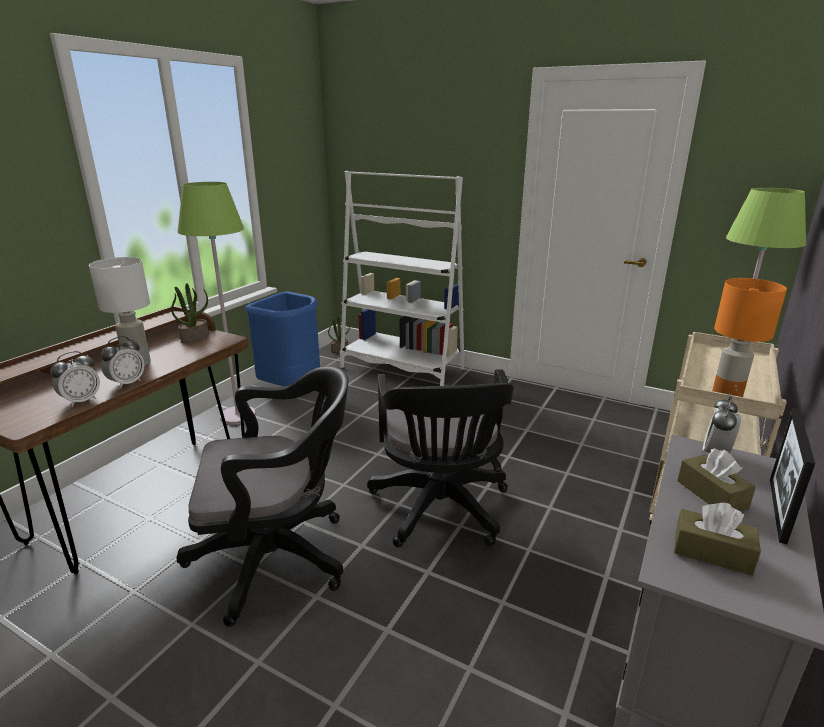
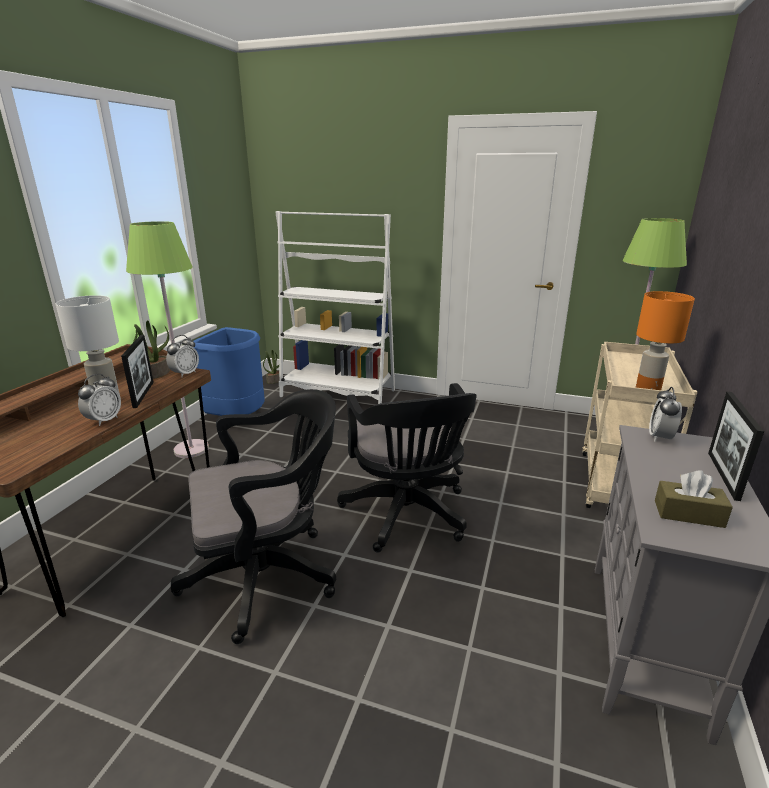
camera: 10 degrees left, 0 degrees up
(81, 401) = (62, 441): alarm clock -> alarm clock (185, 374)
(174, 358) = (143, 394): none -> picture frame
(711, 494) = (670, 469): brown tissue box -> none

